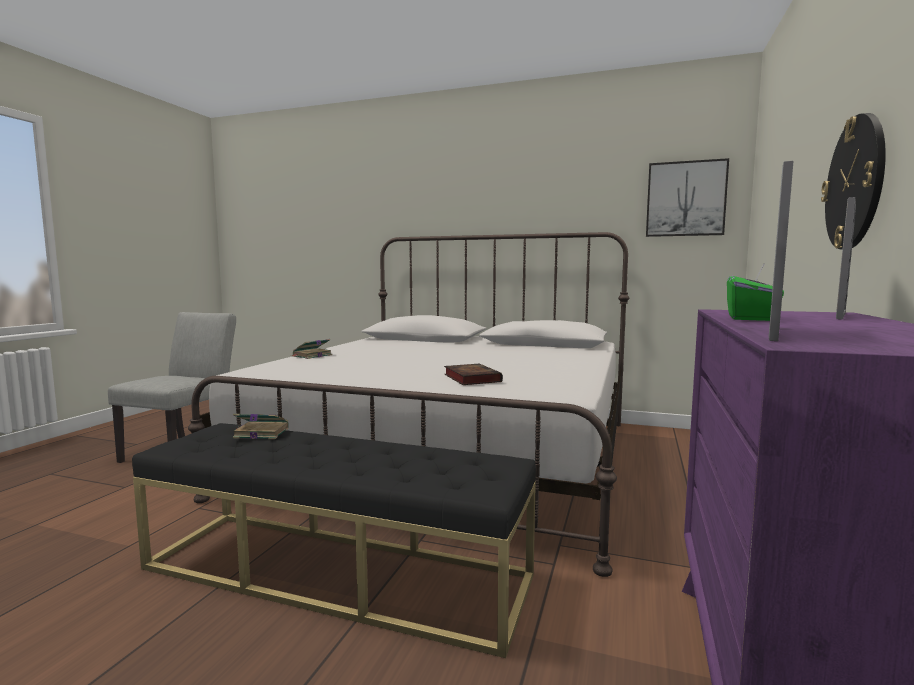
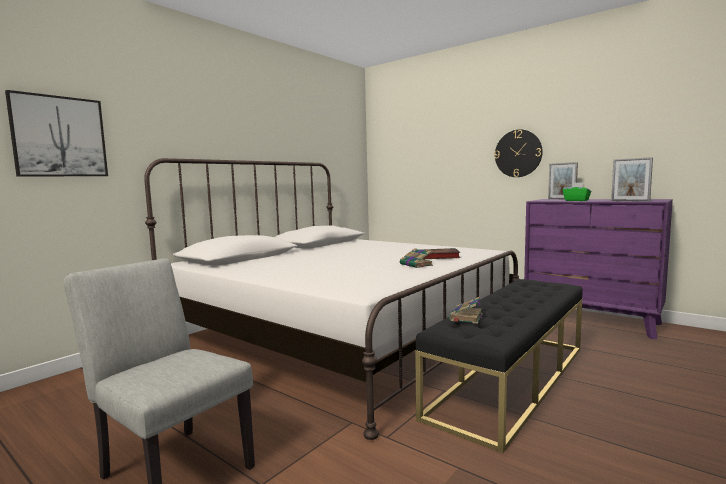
camera: 70 degrees left, 0 degrees up
(311, 356) = (299, 279): book -> book (416, 265)
(685, 199) = (345, 144): picture -> picture (59, 137)

